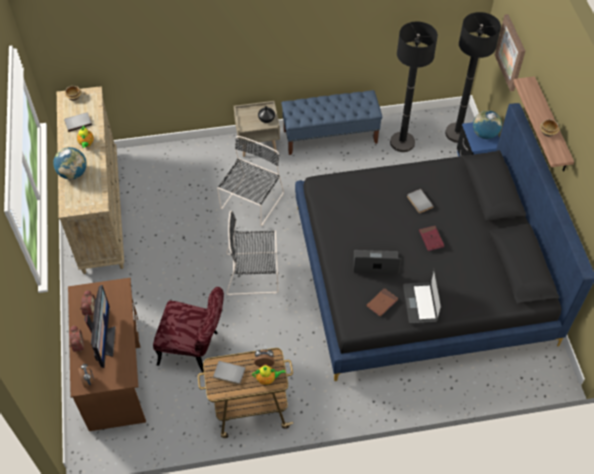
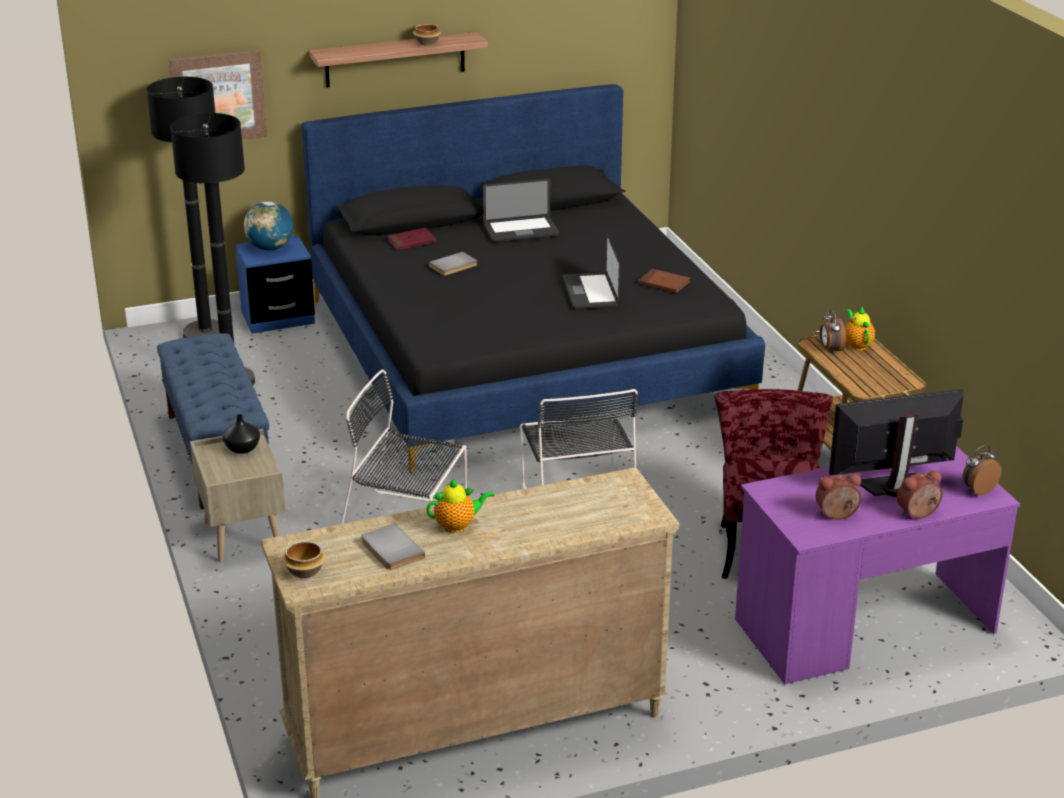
camera: 100 degrees left, 25 degrees down
(73, 173) = (550, 527): globe -> none
(115, 372) = (864, 627): brown desk -> purple desk
(229, 374) = (870, 375): grey book -> none
(420, 303) = (651, 258): laptop -> laptop (521, 231)
(431, 239) = (527, 255): red book -> red book (411, 241)

